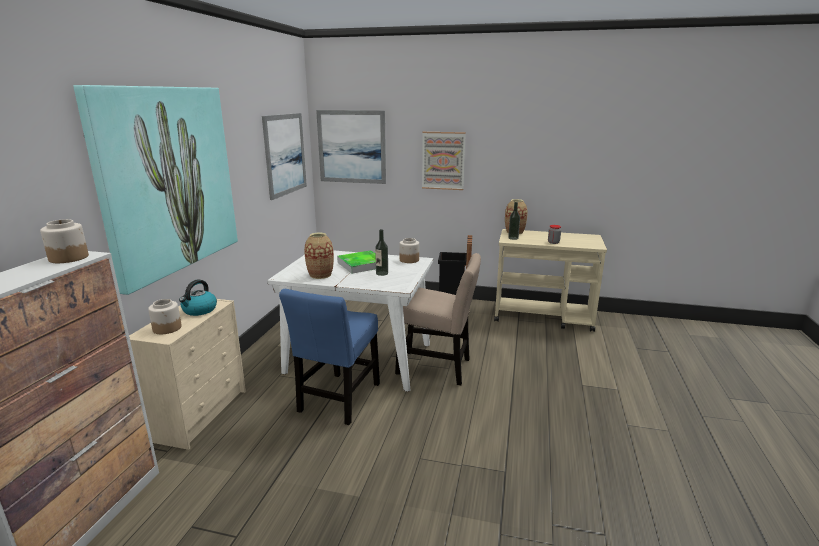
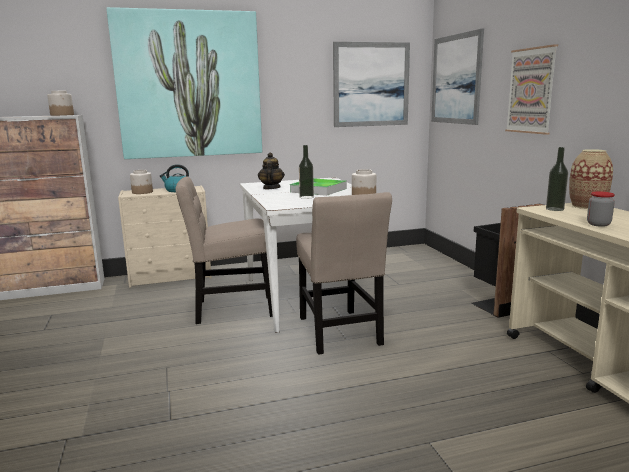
camera: 60 degrees right, 5 degrees down
(320, 275) = (271, 188): vase -> teapot
(338, 400) = (230, 309): blue chair -> beige chair

